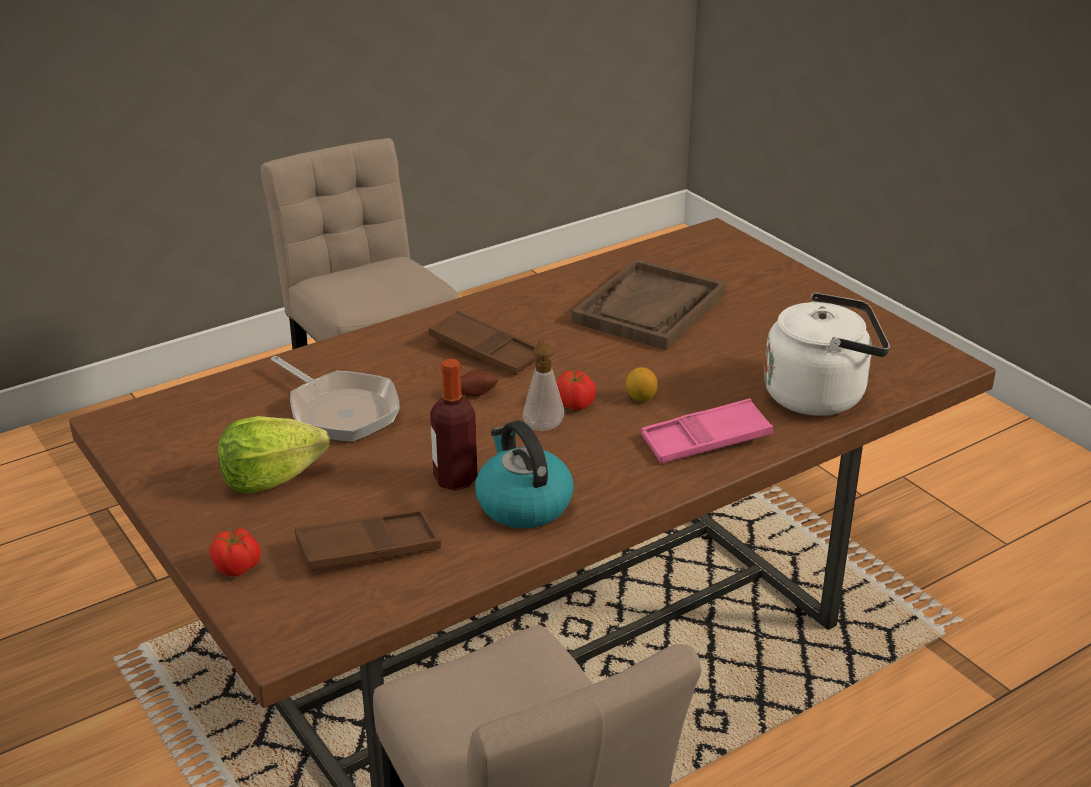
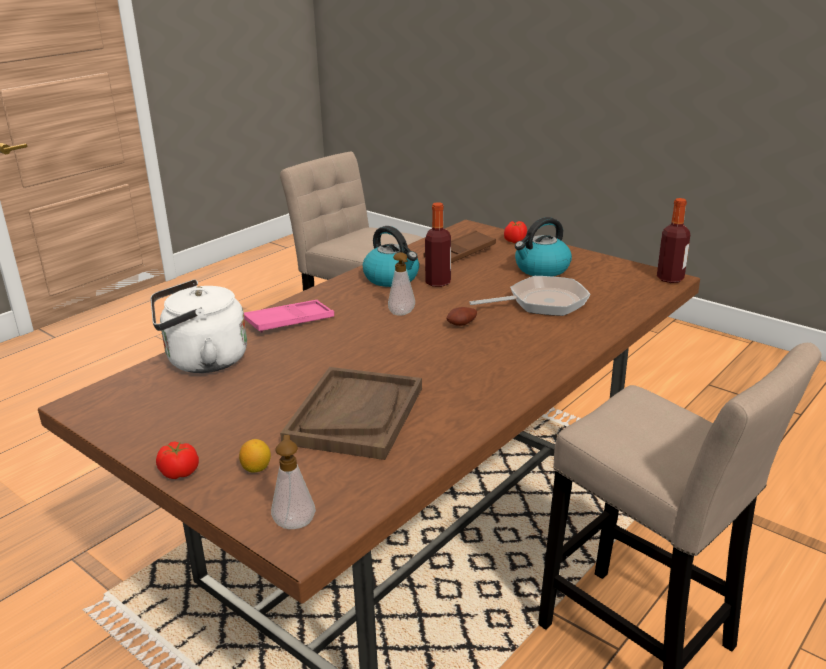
camera: 165 degrees right, 5 degrees down
(114, 421) = (670, 279): none -> bottle
(270, 479) = (541, 269): lettuce -> kettle
(339, 411) = (542, 302): frying pan -> frying pan turned 135 degrees clockwise
(485, 351) = (477, 354): brown tray -> none
(574, 405) = (387, 328): tomato -> tomato (179, 473)
(641, 398) = (341, 339): lemon -> lemon (256, 468)
(717, 243) = (294, 522): none -> soap dispenser

